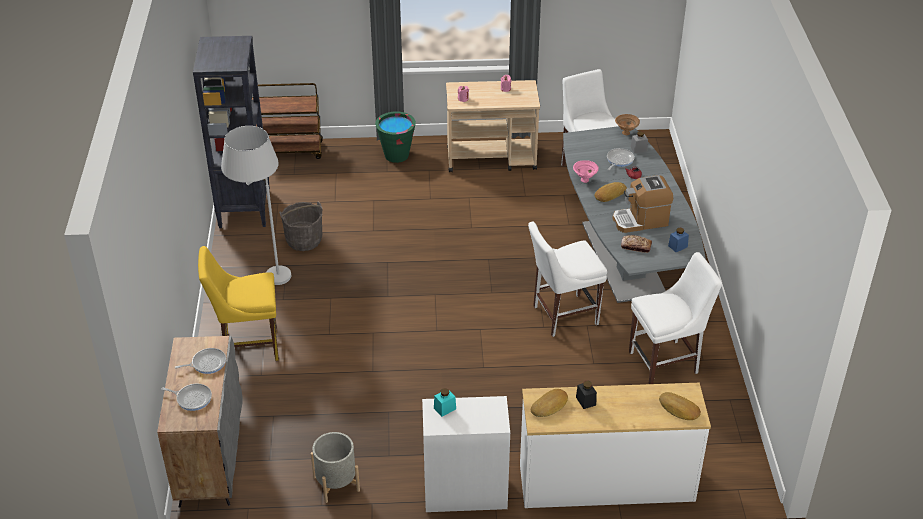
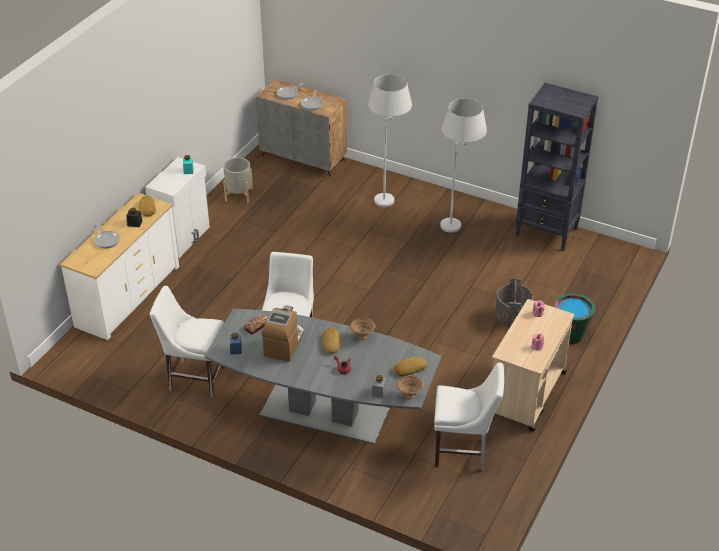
camera: 120 degrees right, 0 degrees up
(247, 346) = (388, 194): yellow chair -> white floor lamp
(287, 151) = (616, 276): brown cart -> none
(304, 240) = (484, 249): grey bucket -> grey bucket (512, 317)
(585, 180) = (362, 337): pink bowl -> brown bowl
(619, 160) = (373, 371): frying pan -> frying pan (107, 240)
(667, 362) = (194, 377): white chair -> white chair turned 90 degrees clockwise
(679, 409) = (86, 257): bread -> bread (409, 368)

